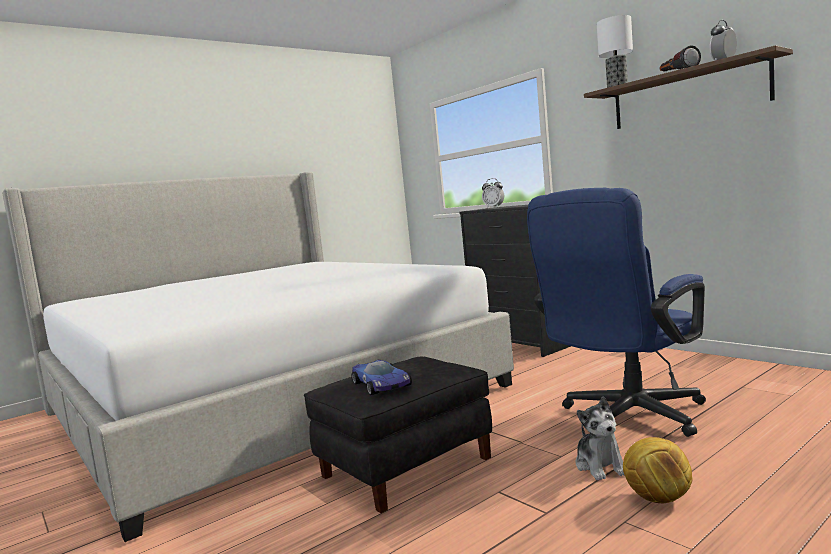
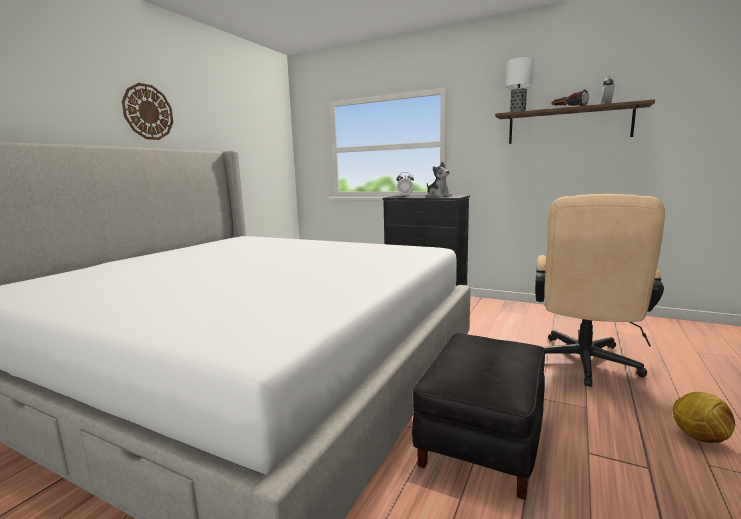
camera: 25 degrees left, 5 degrees up
(221, 143) = (148, 112): none -> wall clock
(381, 385) = (496, 373): toy car -> none
(600, 466) = (625, 413): plush toy -> plush toy (438, 196)
(626, 418) = (583, 365): blue office chair -> beige office chair

